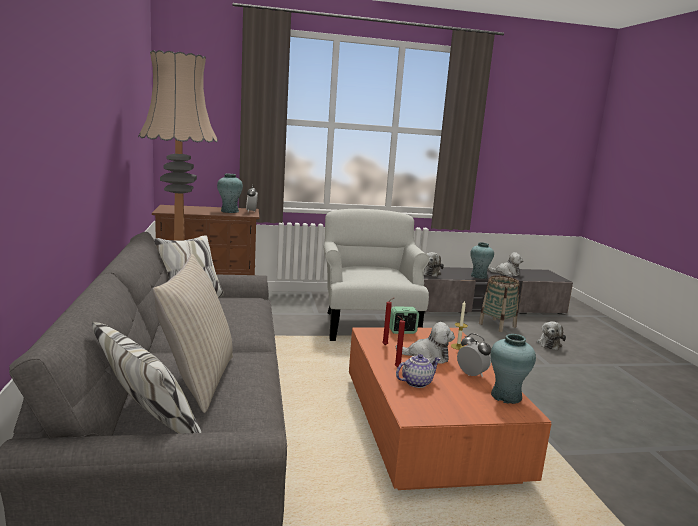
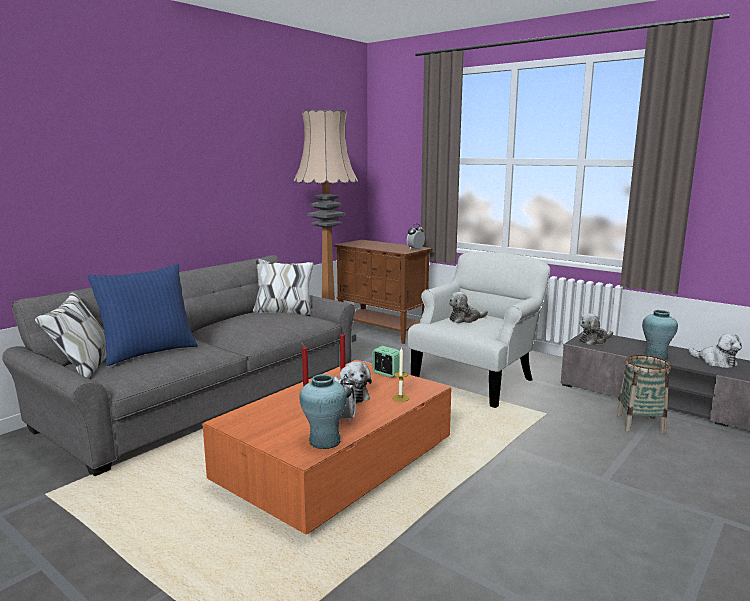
camera: 50 degrees right, 0 degrees up
(197, 381) = (148, 352): beige pillow -> blue pillow
(229, 211) = (396, 248): turquoise vase -> none
(416, 382) = (289, 406): teapot -> none
(549, 344) = (669, 463): plush toy -> plush toy (465, 319)

